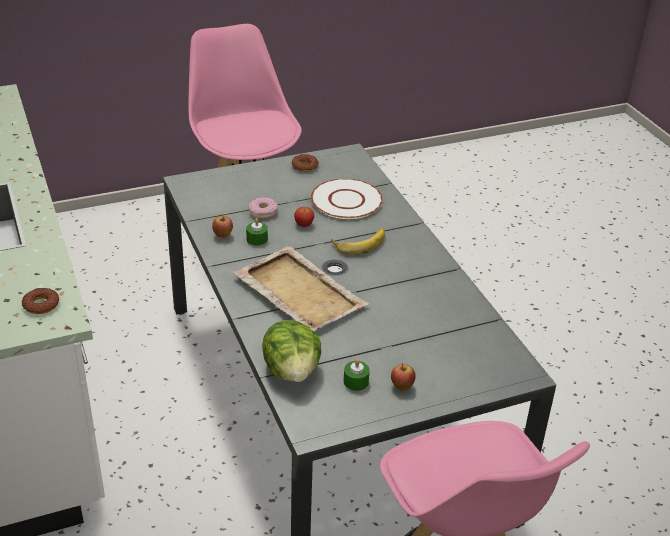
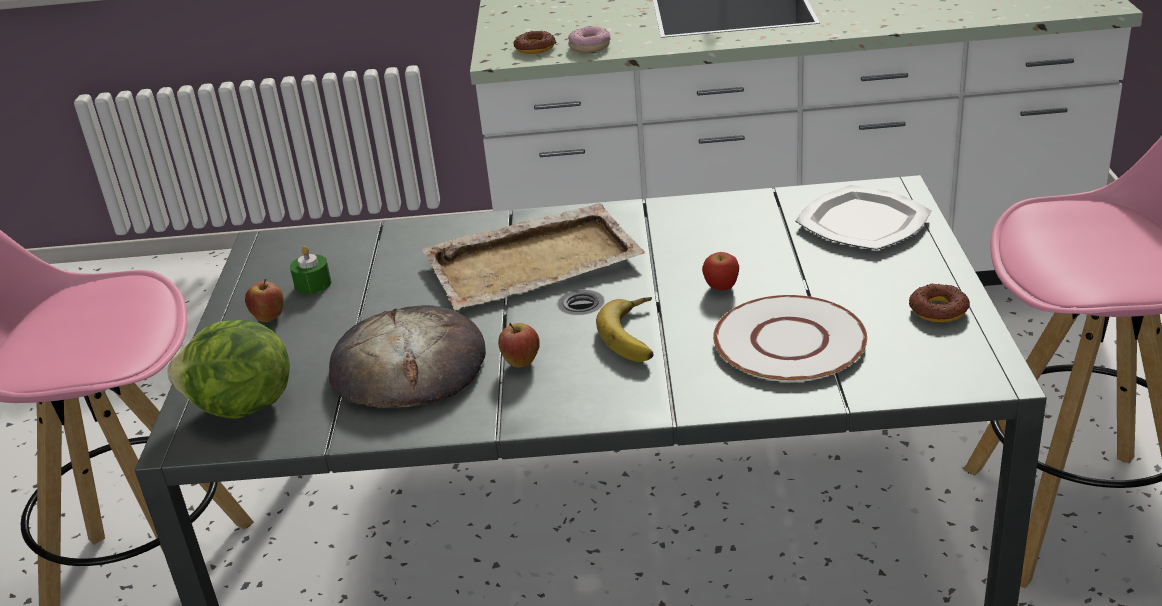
camera: 115 degrees right, 5 degrees down
(223, 236) = (718, 213): apple -> apple (521, 363)
(225, 189) = (863, 223): none -> plate
(257, 239) = (695, 240): green candle -> none
(263, 212) = (776, 252): donut -> donut (589, 46)
(292, 371) = (373, 241): lettuce -> lettuce (241, 408)
(420, 312) = (408, 365): none -> bread

